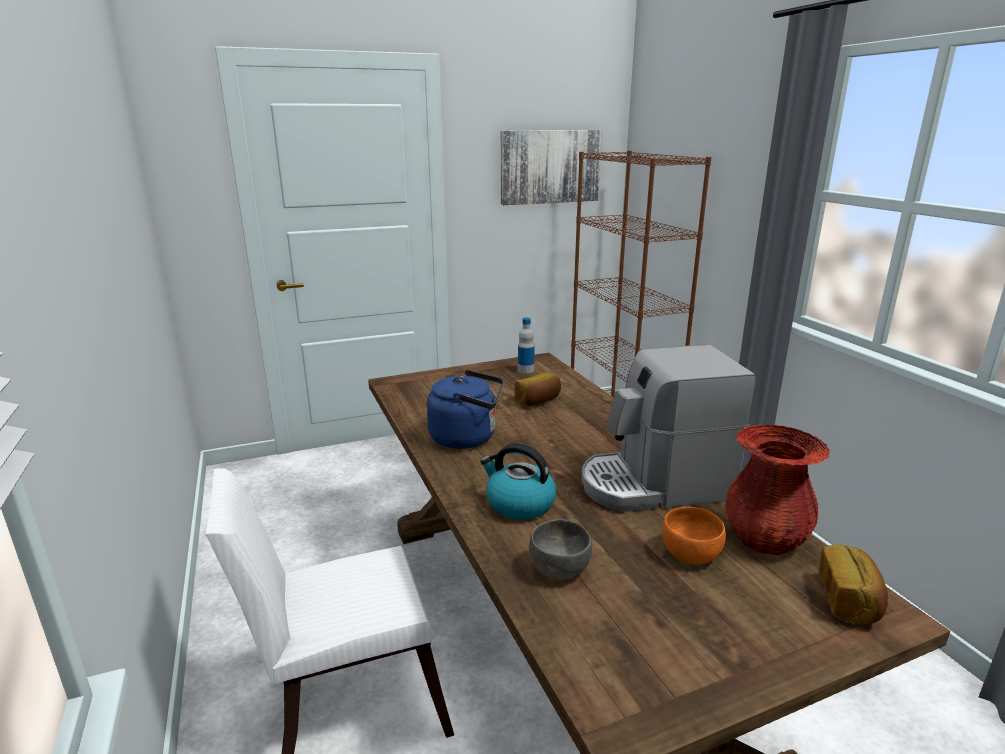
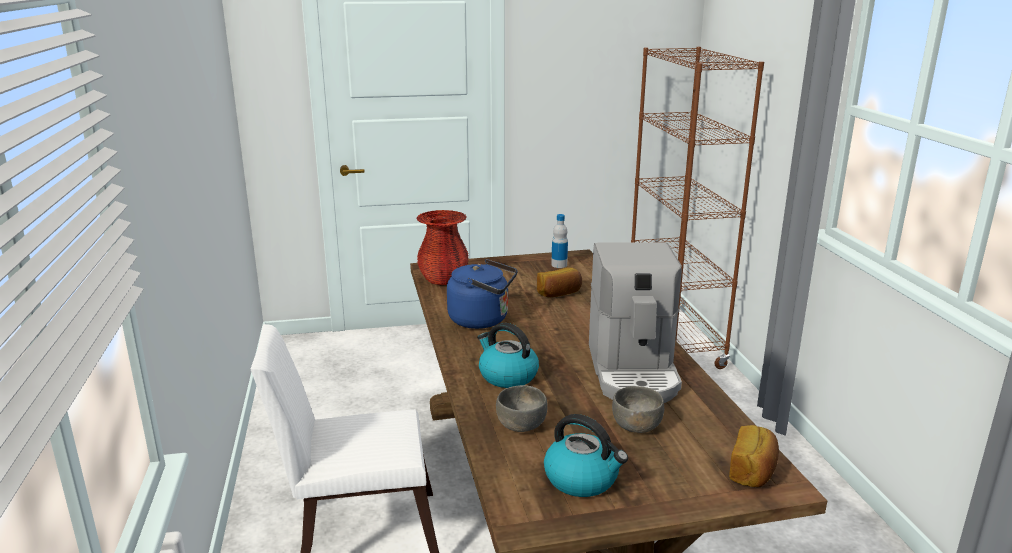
camera: 10 degrees right, 0 degrees up
(550, 166) = (615, 61): picture -> none
(655, 485) = (633, 372): coffee machine -> coffee machine turned 90 degrees counterclockwise
(663, 639) = (582, 479): none -> kettle
(691, 554) = (636, 426): orange bowl -> grey bowl
(764, 539) = (707, 421): red vase -> red vase (443, 279)

